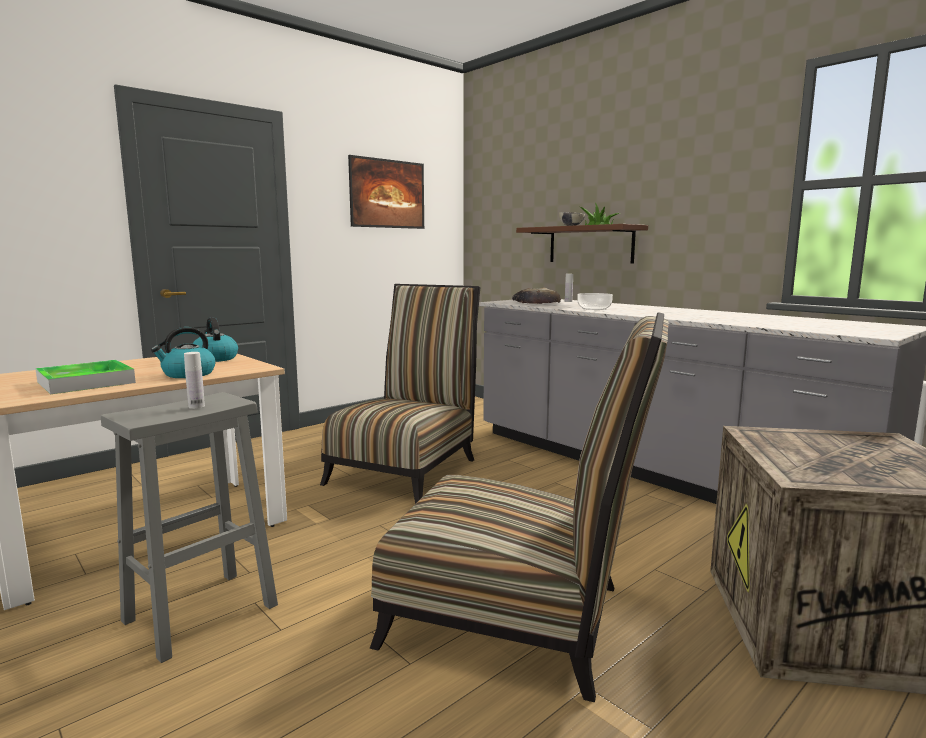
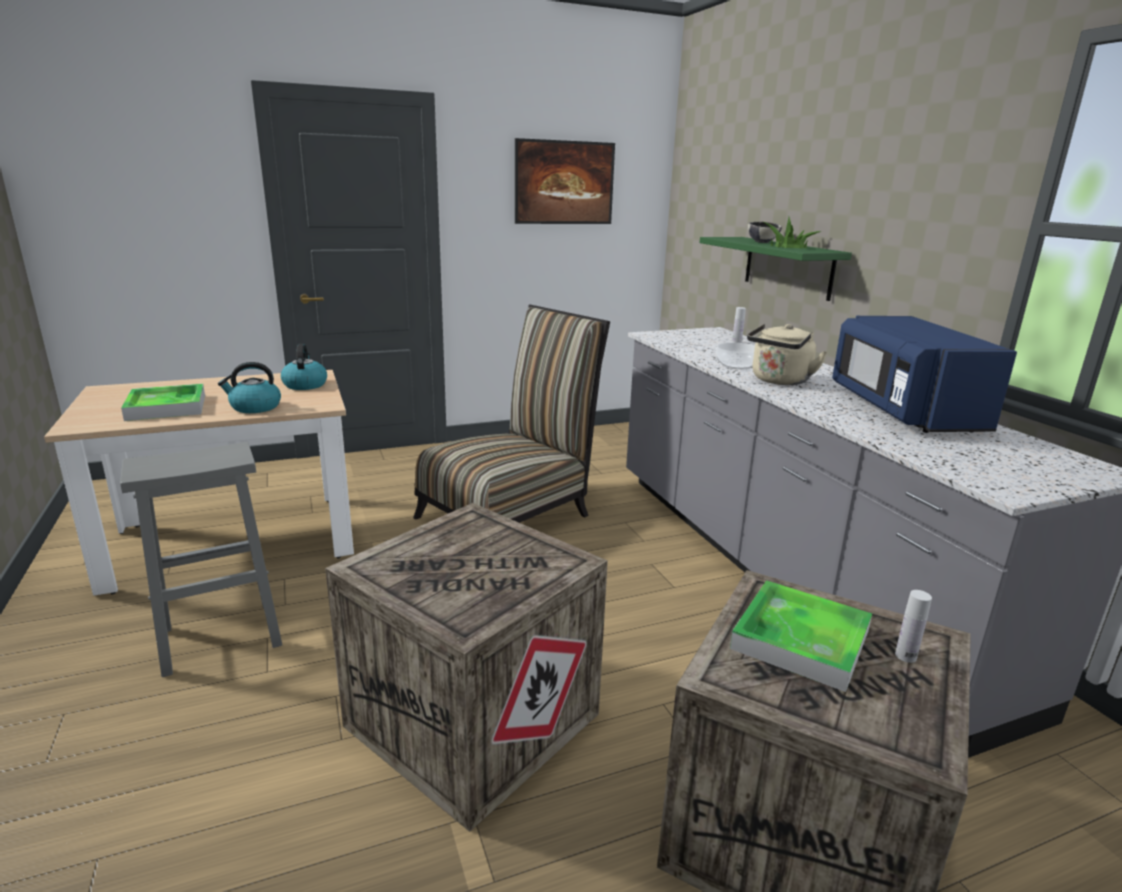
camera: 20 degrees right, 10 degrees up
(196, 406) = (202, 460): white bottle -> white bottle (905, 656)
(520, 619) = (473, 723): chair -> crate
(536, 302) = (692, 341): bread -> none
(590, 244) = (788, 267): brown shelf -> green shelf
(639, 312) = (779, 381): none -> beige kettle
(743, 316) = (902, 410): none -> blue microwave
(815, 451) = (800, 639): none -> tray

